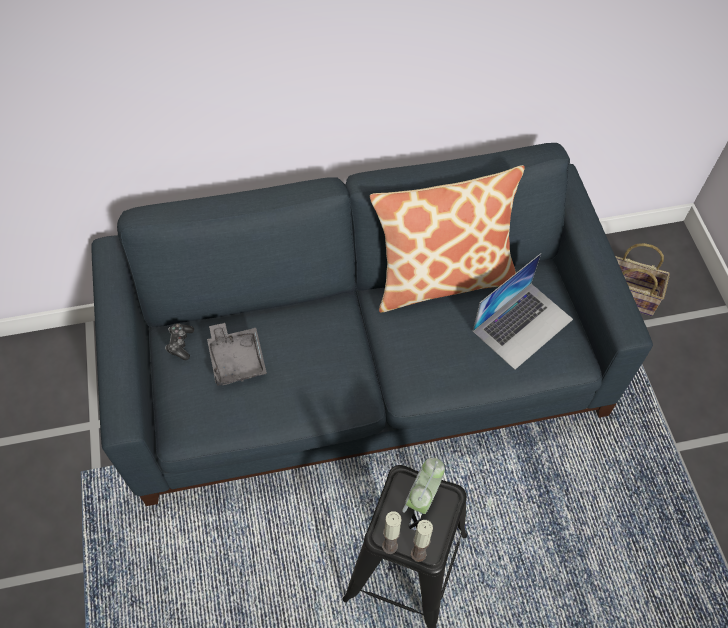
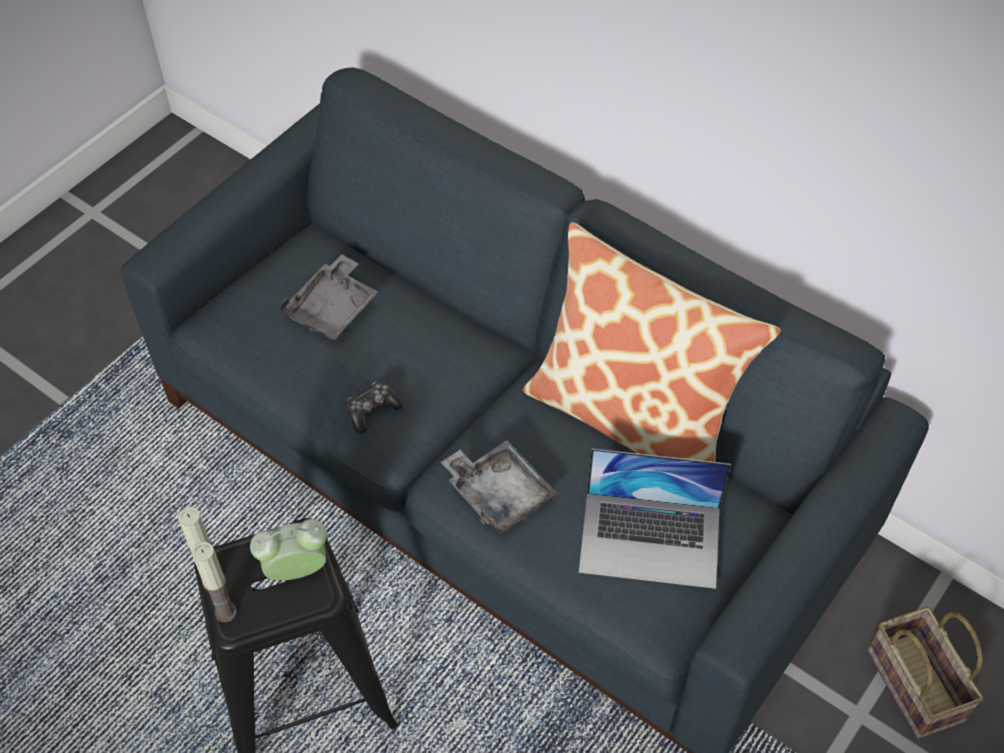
camera: 50 degrees right, 5 degrees down
(180, 343) = (308, 253): game controller -> game controller (372, 410)
(436, 370) = (498, 494): none -> grey tray

